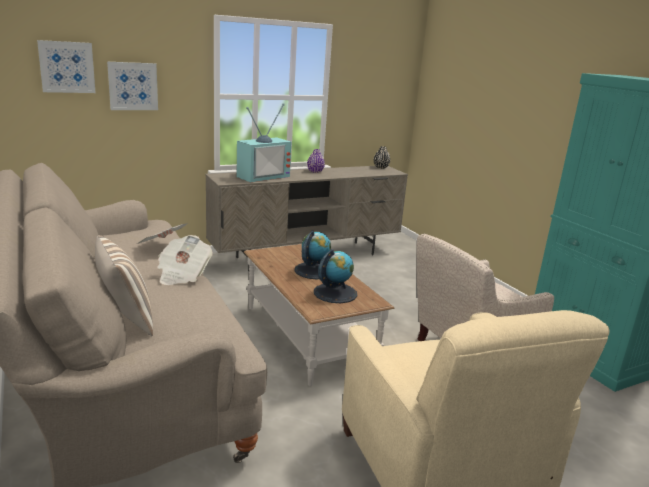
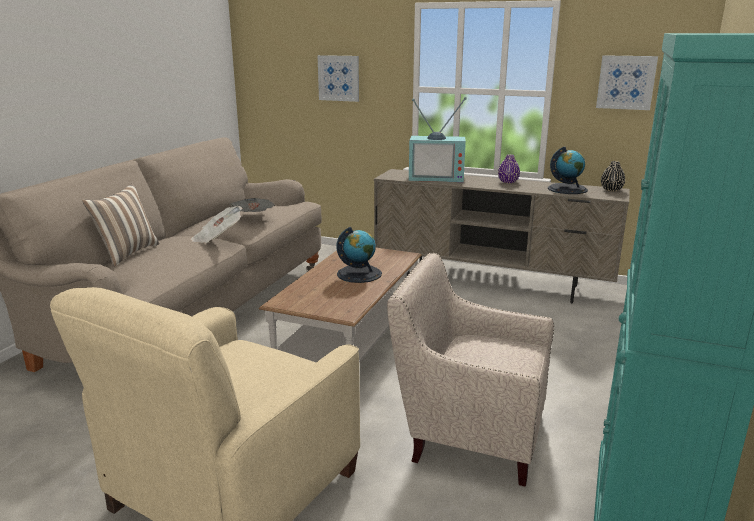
camera: 50 degrees right, 0 degrees up
(67, 67) = (289, 61): picture -> picture (626, 82)
(335, 293) = (330, 295): globe -> globe (567, 189)

